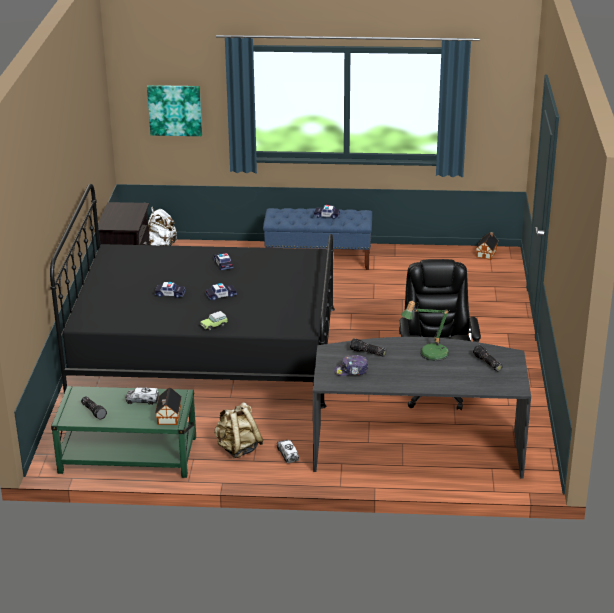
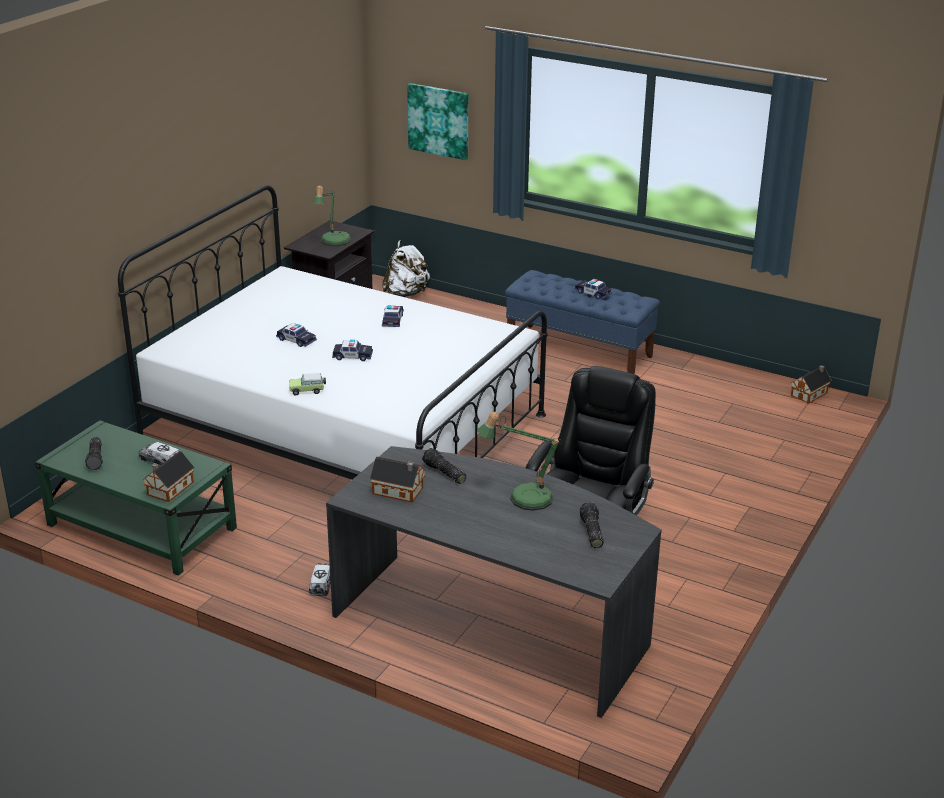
camera: 25 degrees right, 0 degrees up
(128, 218) = (333, 242): none -> table lamp
(206, 351) = (344, 427): black bed -> white bed
(238, 449) = (271, 558): beige backpack -> none
(351, 371) = (399, 491): cap -> toy house

